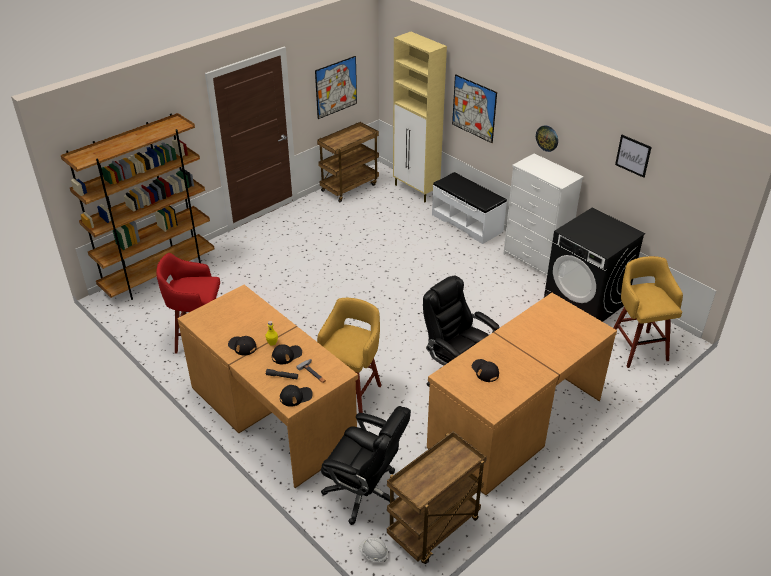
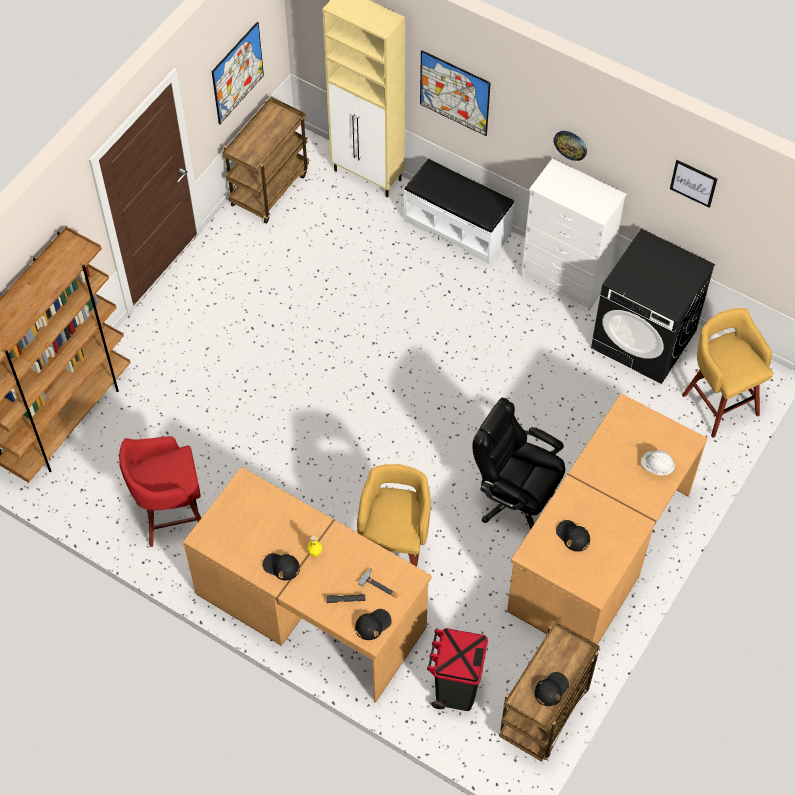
camera: 15 degrees left, 20 degrees up
(287, 355) = (339, 567): black cap -> black cap (551, 689)
(365, 493) = (456, 688): black office chair -> black trash can
(373, 553) = (489, 760): white hard hat -> white hard hat (657, 466)

